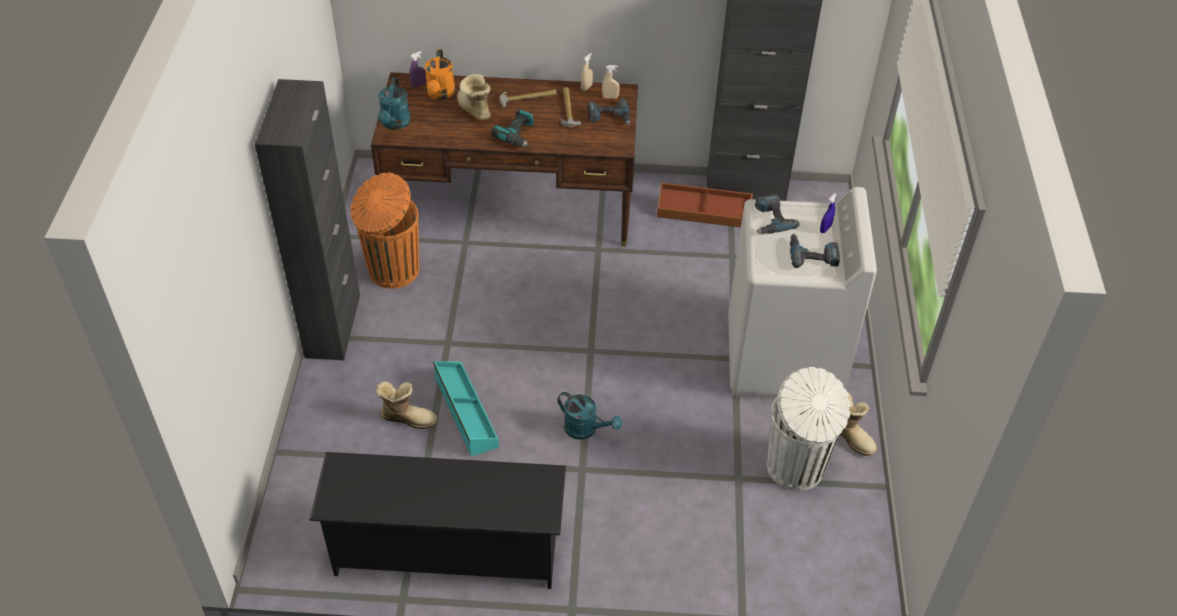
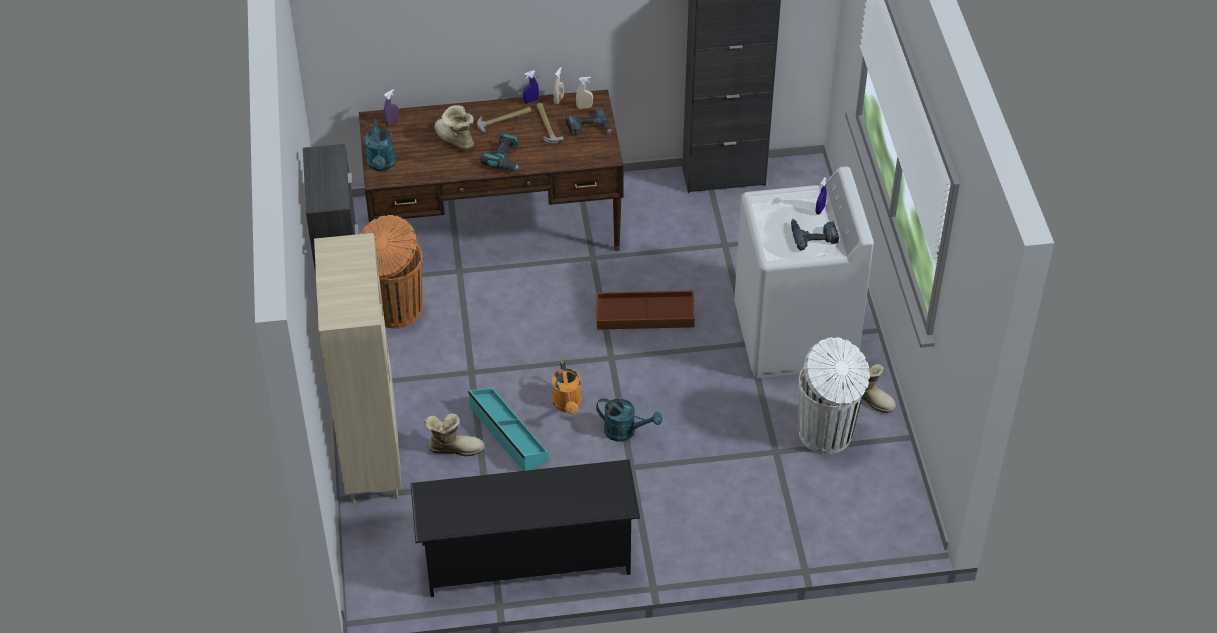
camera: 10 degrees left, 0 degrees up
(320, 419) = (371, 463): none -> beige bookcase
(440, 94) = (416, 128): orange watering can -> orange watering can (568, 405)
(559, 85) = (531, 101): none -> blue spray bottle
(703, 213) = (687, 205): brown storage box -> brown storage box (645, 317)
(769, 219) = (768, 209): power drill -> none

